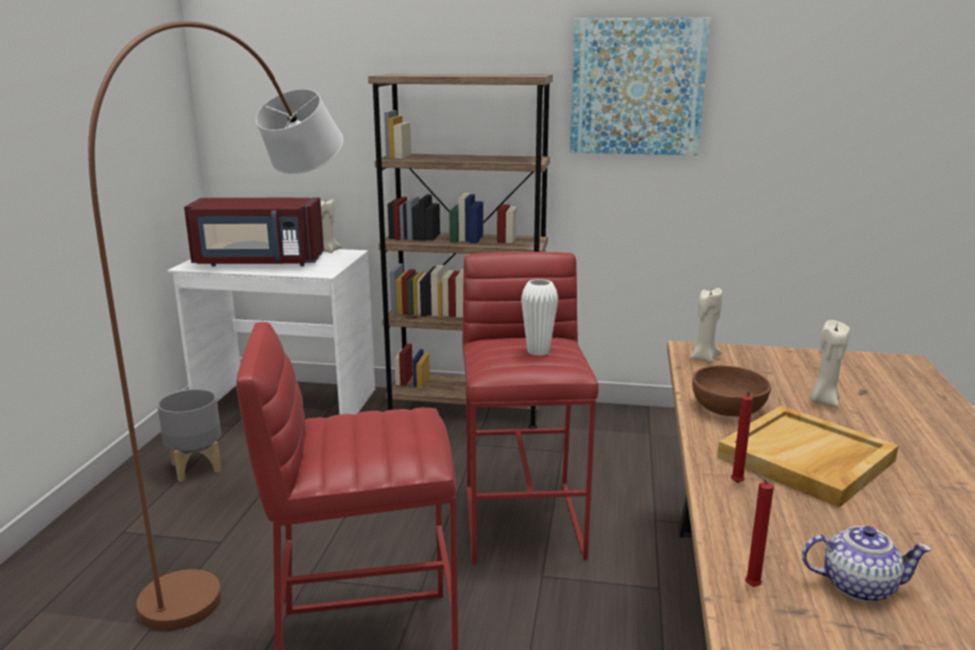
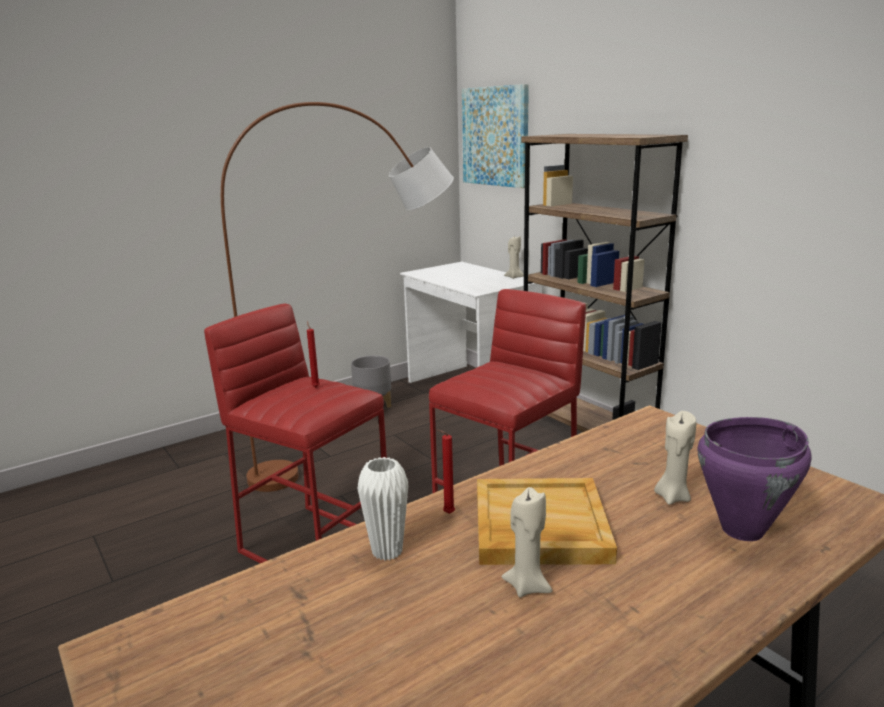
camera: 45 degrees right, 0 degrees up
(258, 262) = (455, 277): red microwave -> none
(538, 351) = (502, 378): white vase -> white vase (387, 551)
(637, 87) = (766, 148): picture -> picture (495, 136)
(703, 358) = (645, 427): beige candle -> beige candle (527, 586)
(728, 408) = (571, 467): brown bowl -> none
(749, 586) = (308, 567): red candle -> red candle (315, 387)
(857, 586) = (366, 608): teapot -> none
(896, 405) = (743, 530): none -> purple cooking pot

